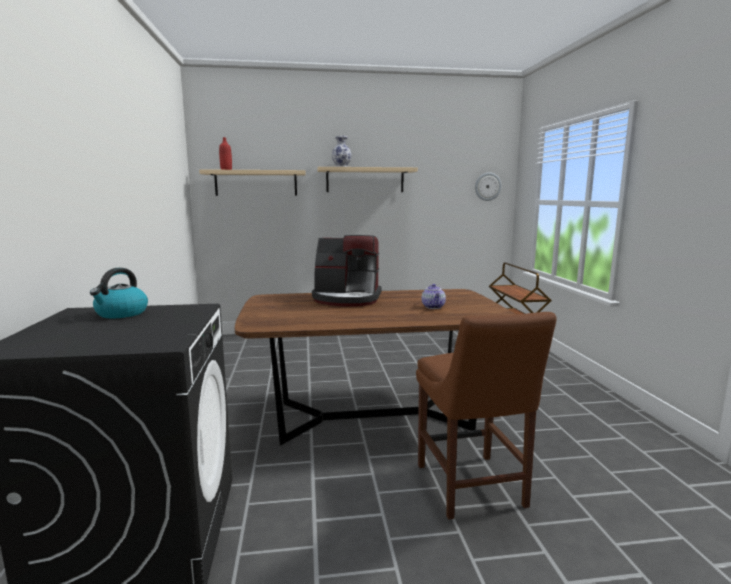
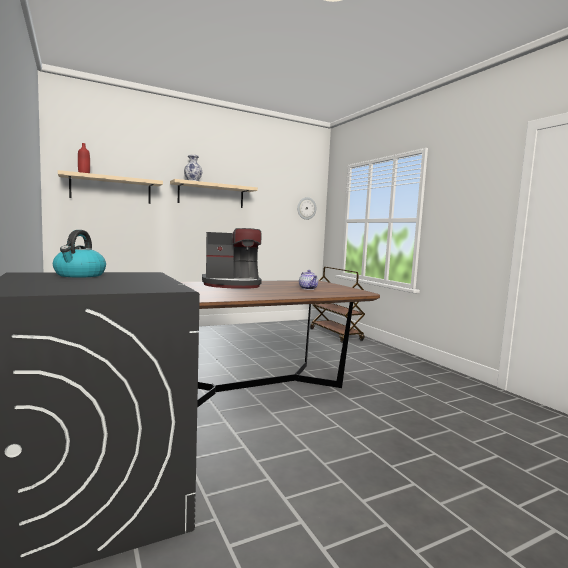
camera: 20 degrees left, 5 degrees down
(471, 488) = (363, 423): brown chair -> none

